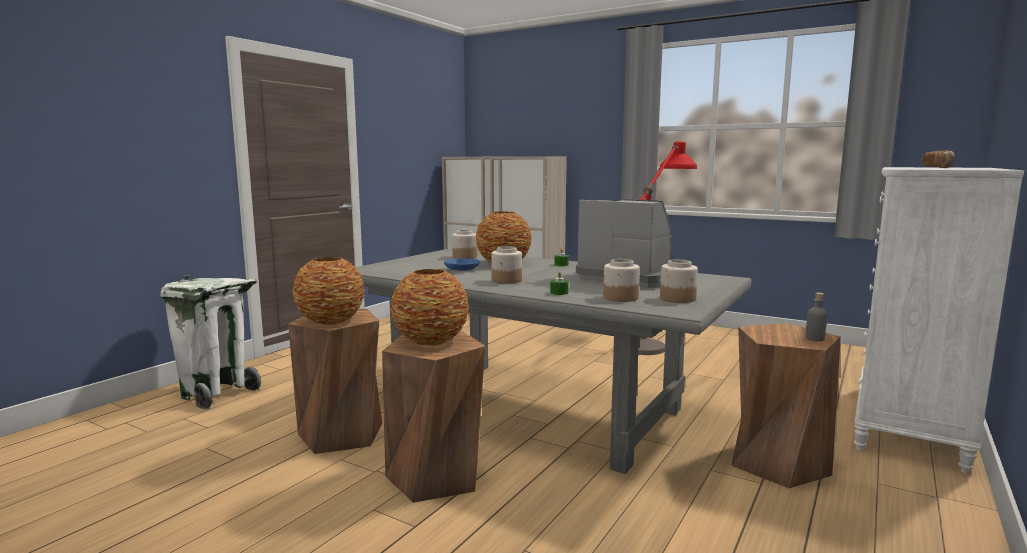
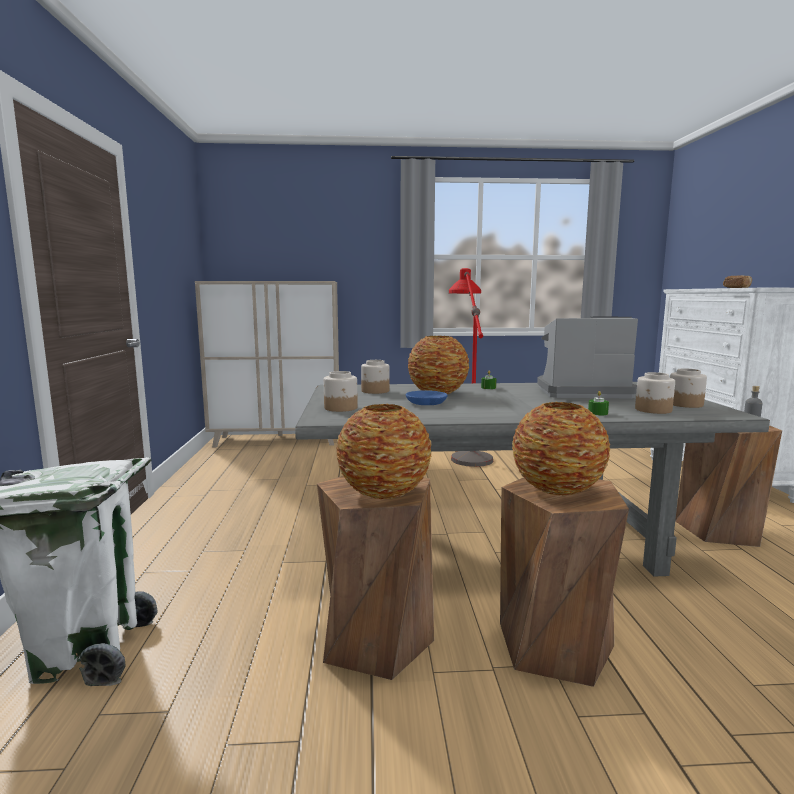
camera: 35 degrees left, 0 degrees up
(506, 280) = (512, 408): jar -> jar (341, 408)

